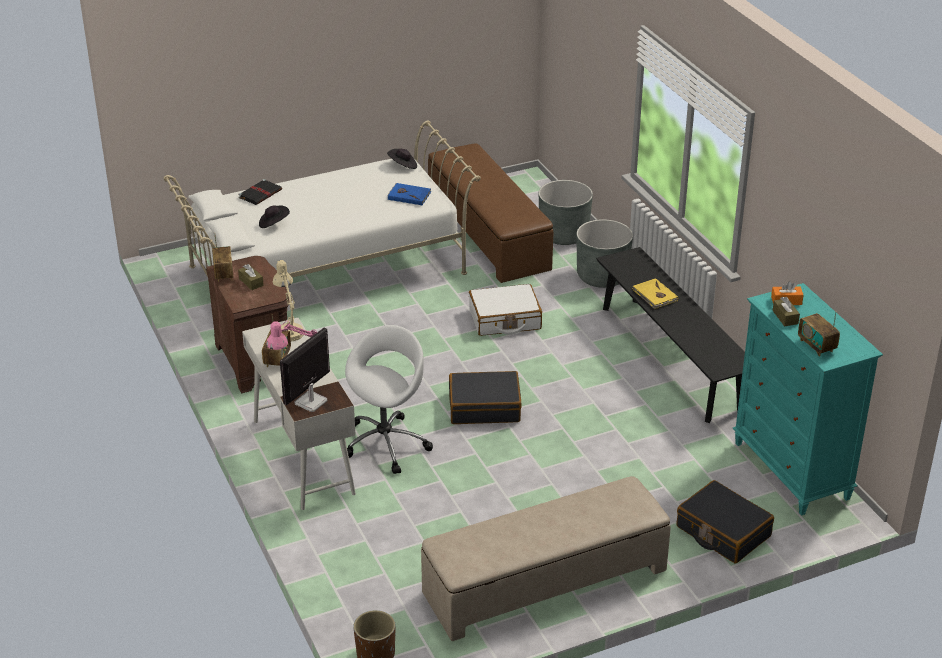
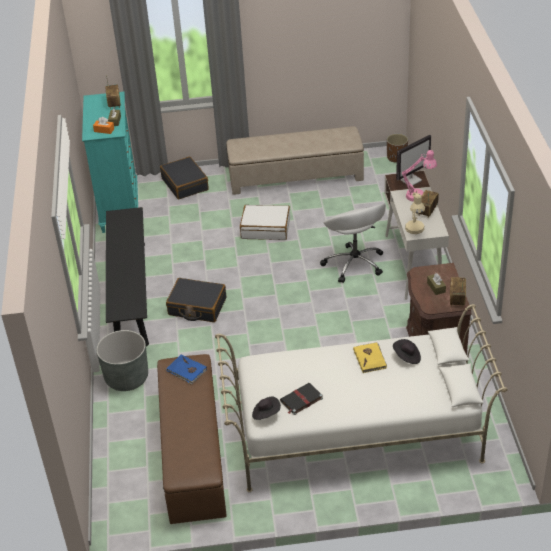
camera: 160 degrees left, 5 degrees up
(260, 193) = (412, 398): black book -> black book (301, 400)
(387, 442) = (355, 265): white office chair -> white office chair turned 90 degrees counterclockwise
(409, 195) = (276, 369): blue book -> blue book (186, 371)
(484, 407) = (280, 279): black suitcase -> black suitcase (197, 307)
(505, 319) = (229, 349): white suitcase -> white suitcase (265, 228)
(564, 234) = (127, 433): grey planter -> none
(654, 296) = (129, 274): yellow book -> yellow book (370, 358)

